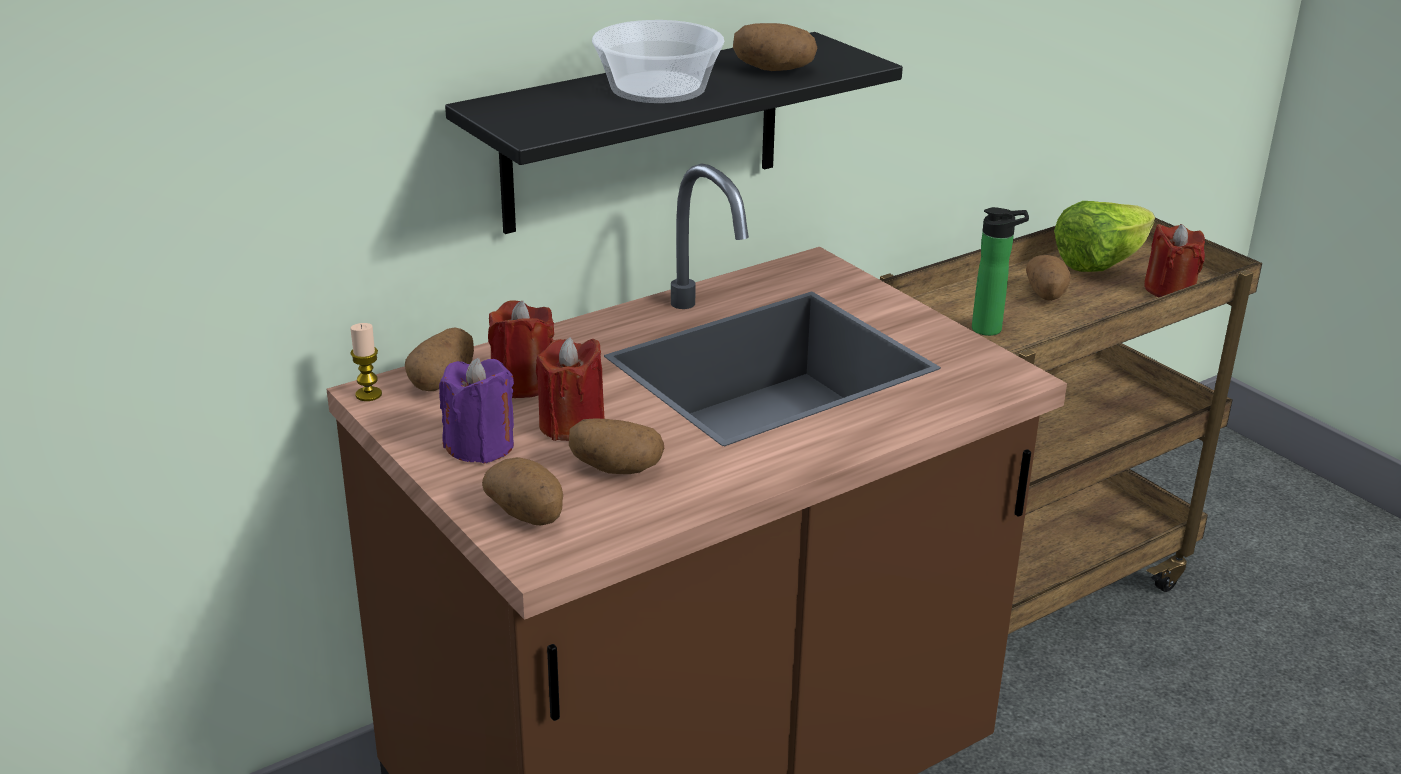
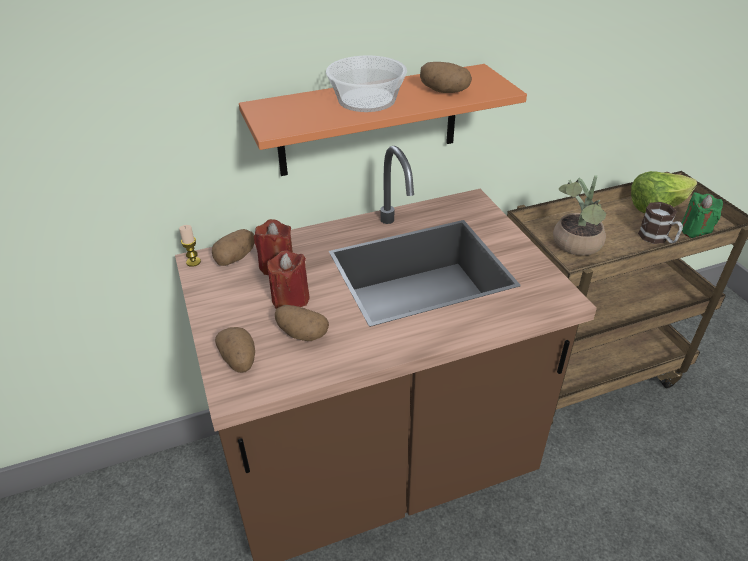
camera: 15 degrees right, 10 degrees up
(480, 446) = (235, 306): purple candle -> none
(643, 132) = (369, 121): black shelf -> orange shelf
(991, 329) = (575, 247): bottle -> potted plant
(1046, 295) = (617, 226): potato -> none
(1116, 305) = (657, 239): none -> mug
(1169, 290) = (695, 231): red candle -> green candle

